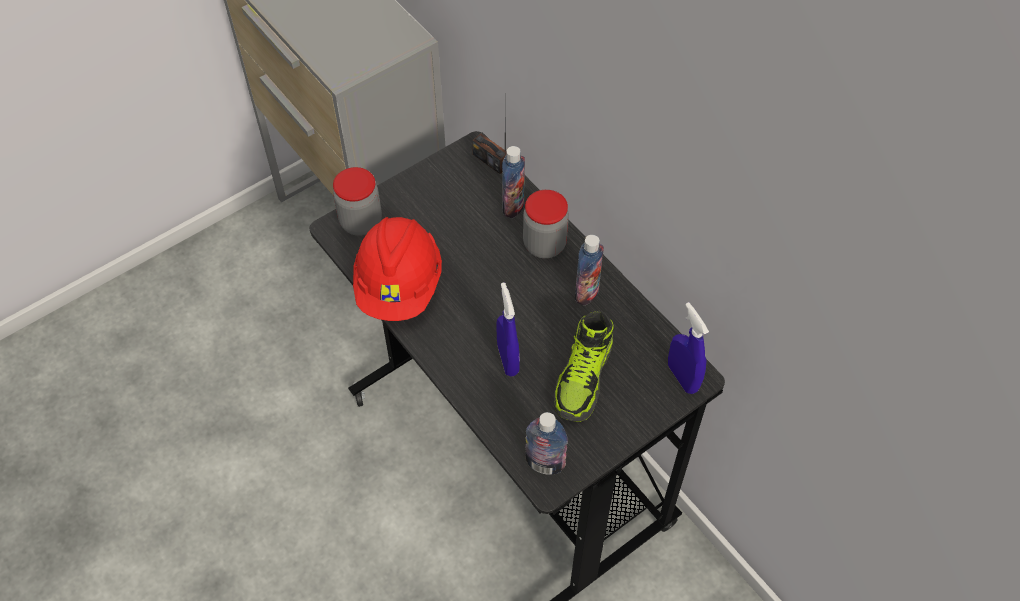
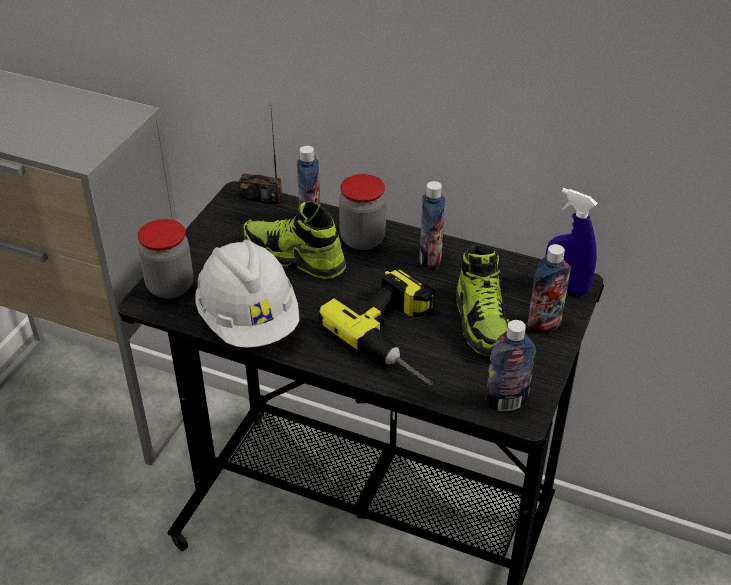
camera: 30 degrees left, 15 degrees down
(399, 285) = (249, 320): red hard hat -> white hard hat
(475, 238) = (294, 258): none -> shoe
(508, 359) = (402, 336): blue spray bottle -> power drill
(633, 406) = (544, 325): none -> bottle

